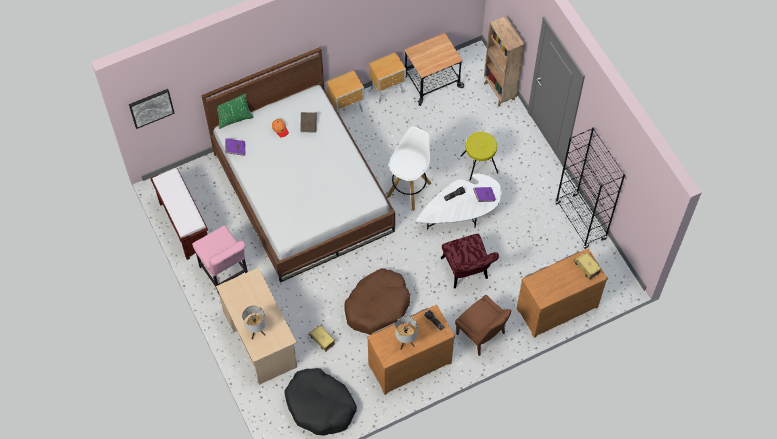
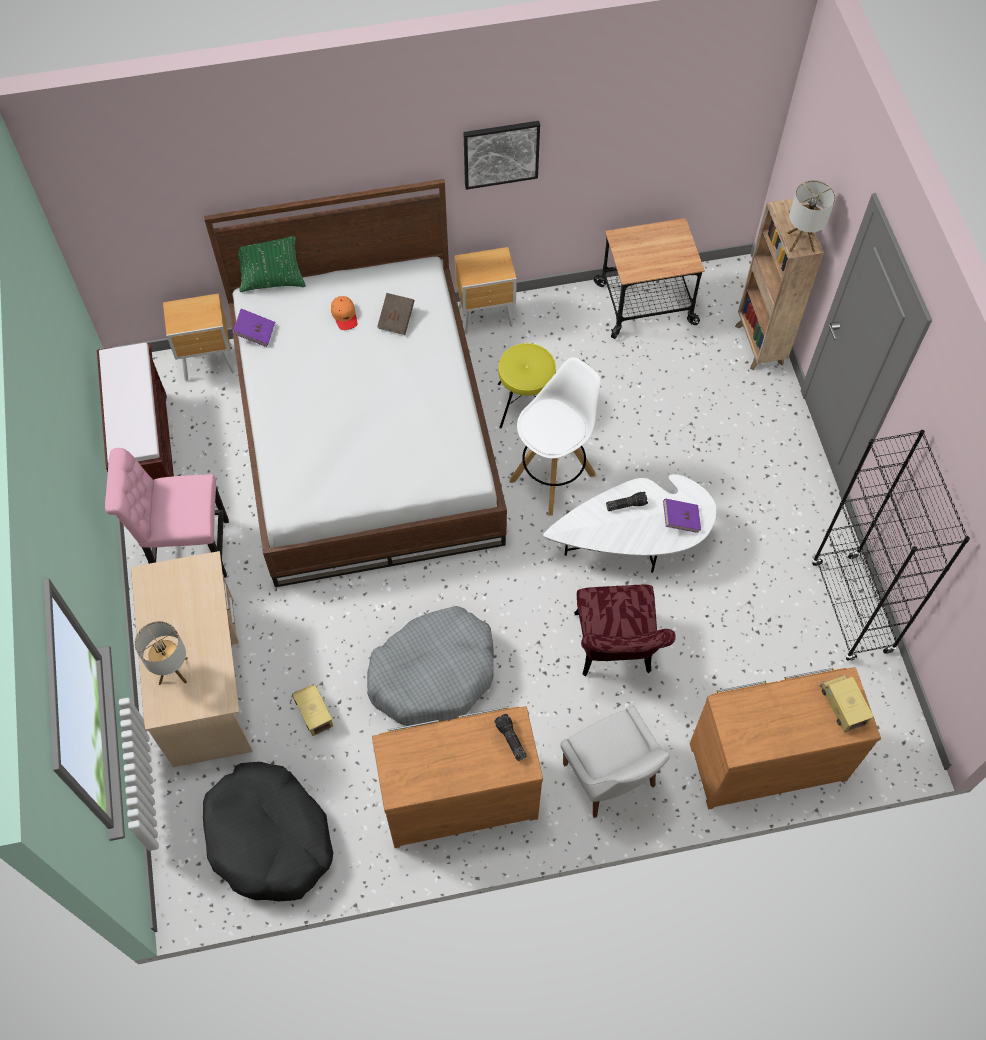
camera: 15 degrees right, 0 degrees up
(151, 107) = (104, 216): picture -> picture (501, 153)
(225, 274) = (186, 550): pink chair -> pink chair turned 105 degrees clockwise
(377, 306) = (433, 673): brown dog bed -> grey dog bed
(388, 91) = (565, 303): brown nightstand -> brown nightstand (210, 363)
(406, 341) = (443, 765): table lamp -> table lamp (801, 242)
(479, 164) = (690, 461): yellow stool -> yellow stool (526, 404)
(482, 335) = (611, 778): brown chair -> white chair

